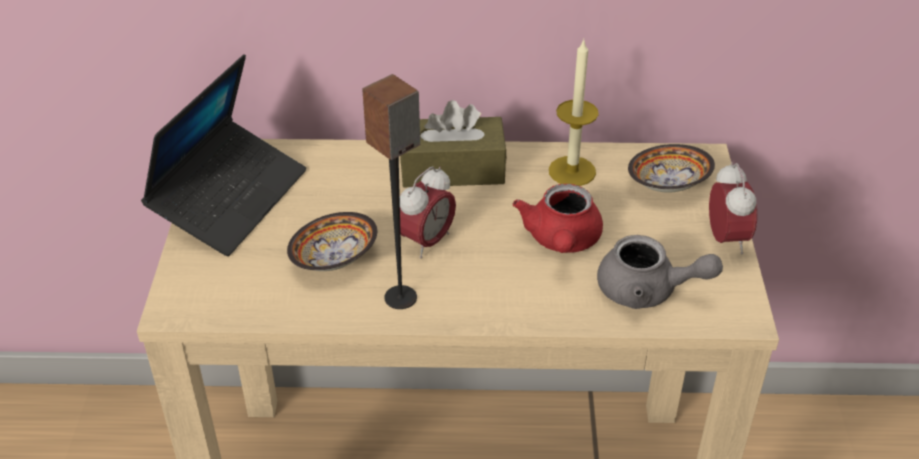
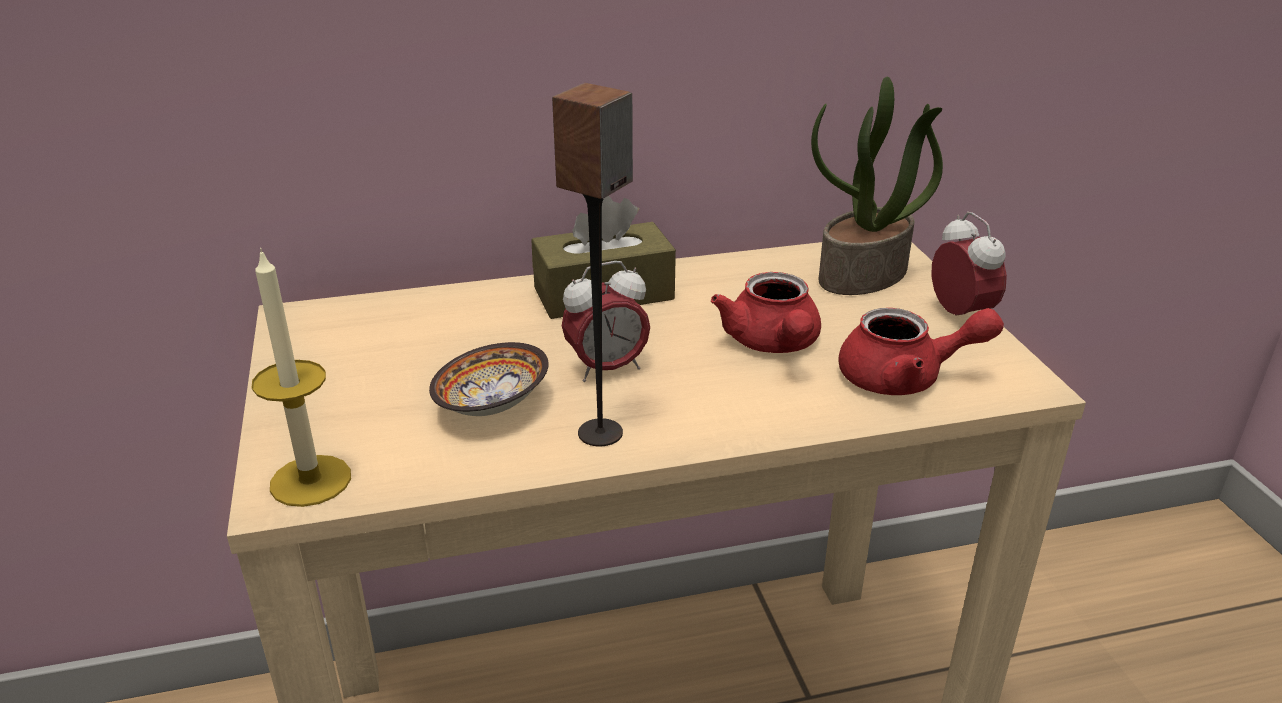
camera: 15 degrees left, 10 degrees down
(230, 198) = (323, 361): laptop -> none
(427, 242) = (606, 369): alarm clock -> alarm clock turned 45 degrees clockwise
(572, 171) = (747, 277): candle -> candle (310, 480)
(647, 291) = (905, 378): grey teapot -> red teapot
(668, 185) = (863, 276): bowl -> potted plant

